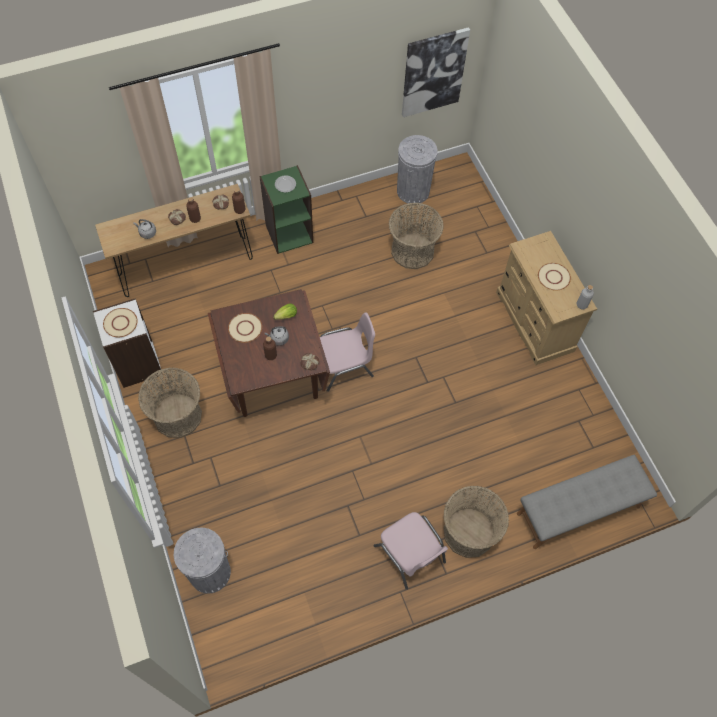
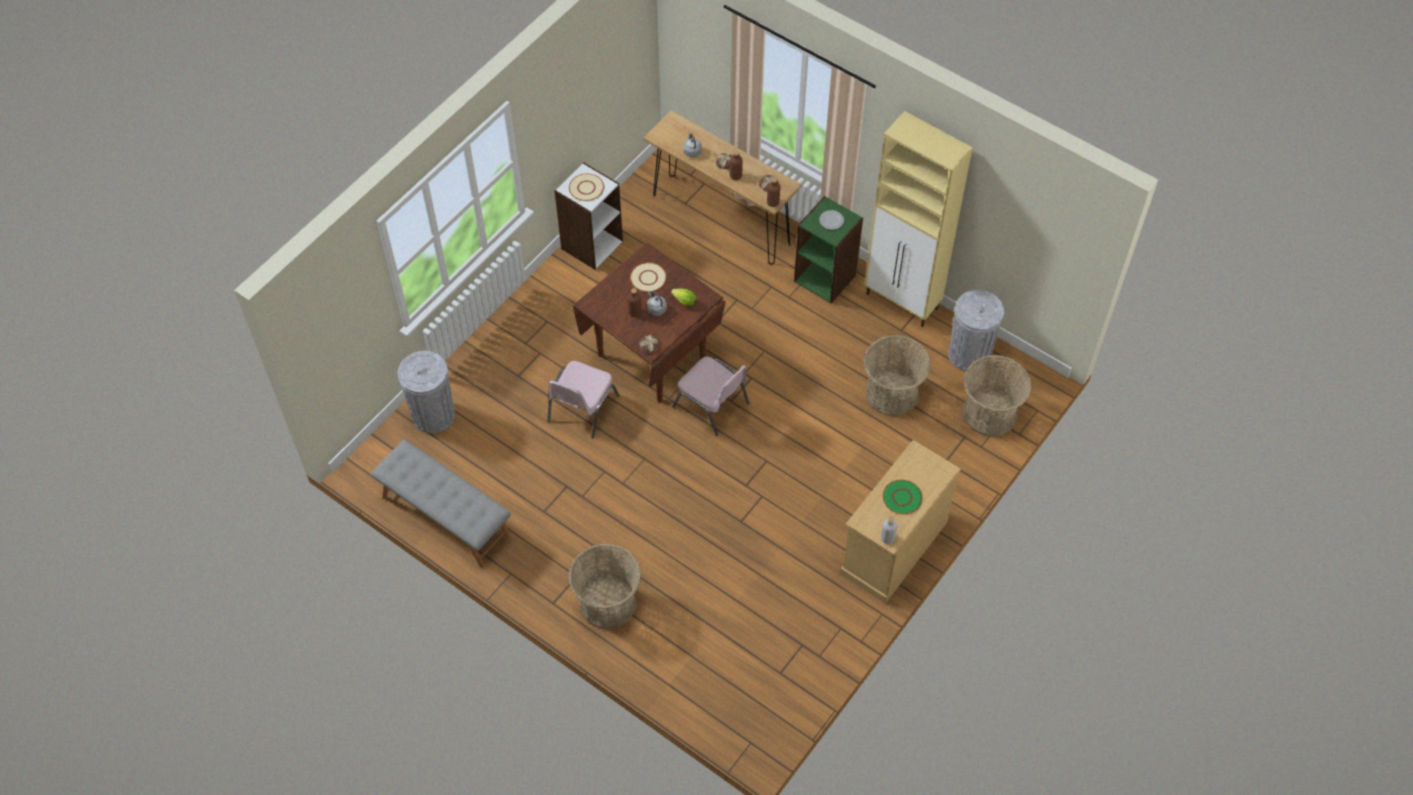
camera: 60 degrees right, 5 degrees down
(177, 415) = (563, 305): basket -> basket (989, 413)
(344, 202) = (902, 302): none -> beige cabinet
(410, 554) = (552, 563): pink chair -> pink chair (581, 409)
(433, 72) = (1036, 247): picture -> none
(553, 277) = (902, 497): beige plate -> green plate
(578, 510) = (697, 691): grey bench -> grey bench (445, 517)

